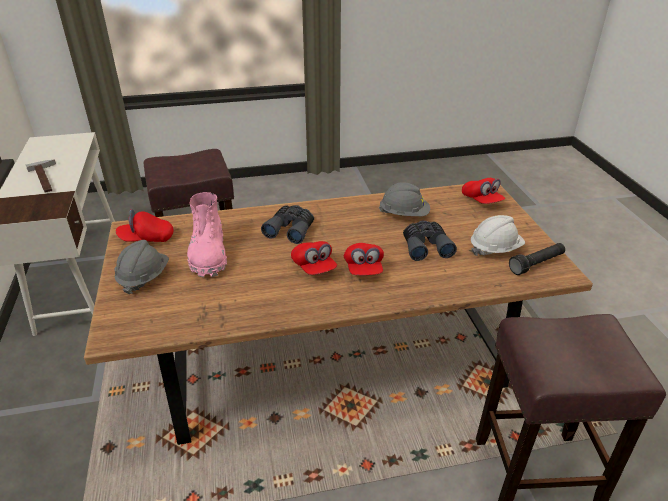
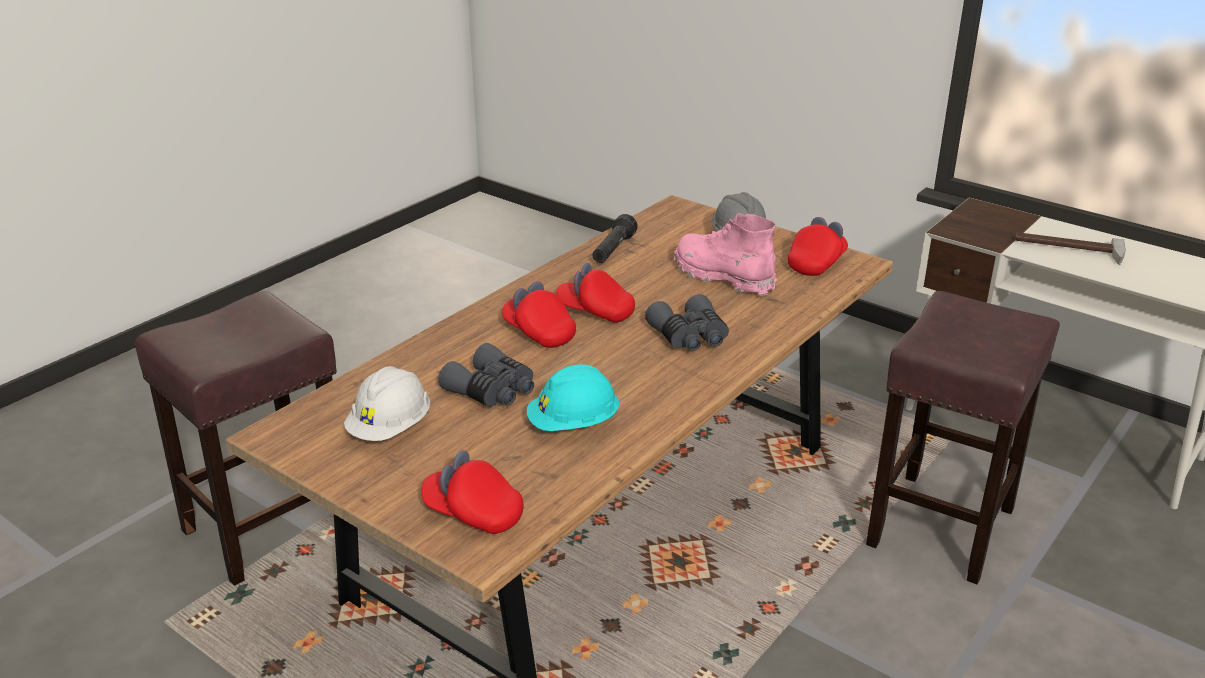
camera: 140 degrees right, 5 degrees down
(404, 214) = (573, 424): grey hard hat -> turquoise hard hat
(536, 264) = (317, 431): black flashlight -> black flashlight (613, 250)

